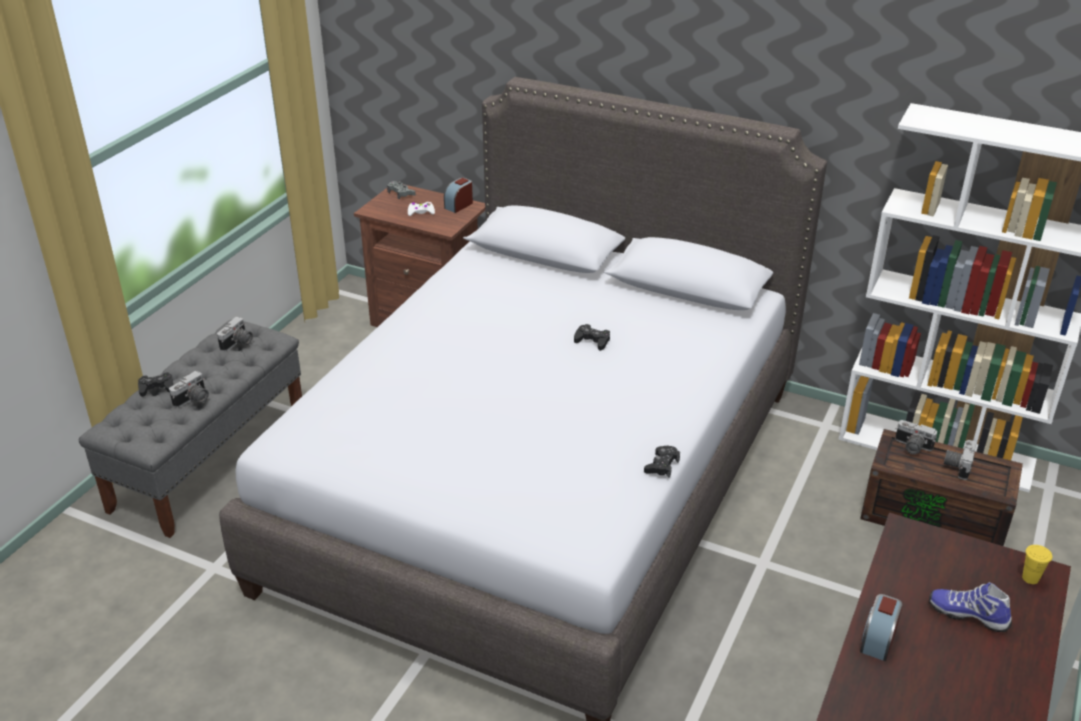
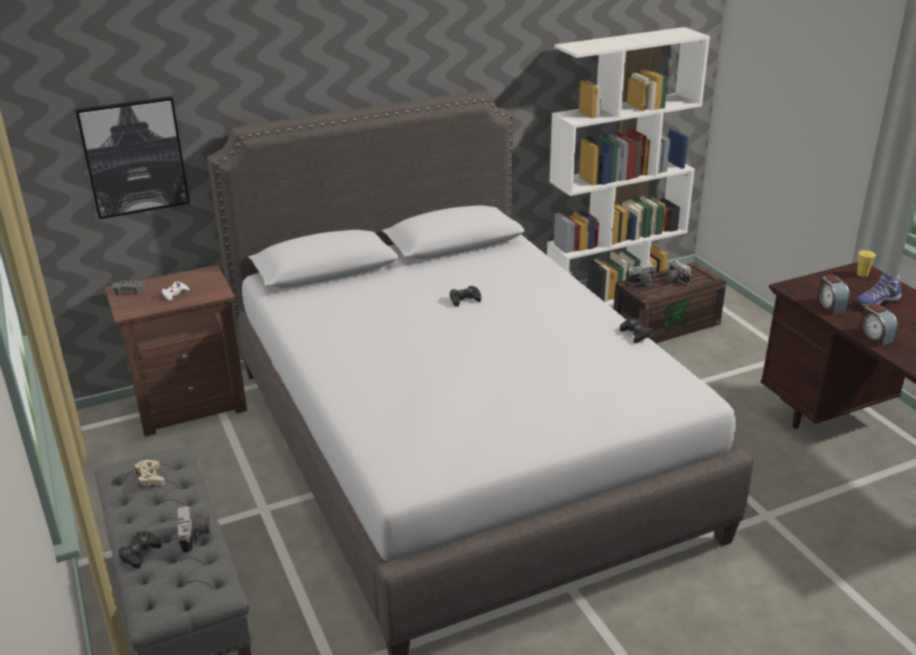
camera: 50 degrees left, 5 degrees down
(238, 343) = (150, 478): camera -> beige game controller
(433, 74) = (134, 157): none -> picture
(459, 205) = (196, 276): alarm clock -> alarm clock (830, 306)

